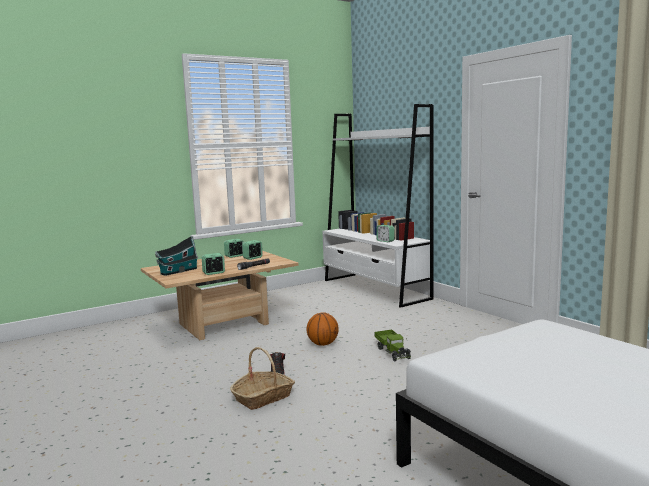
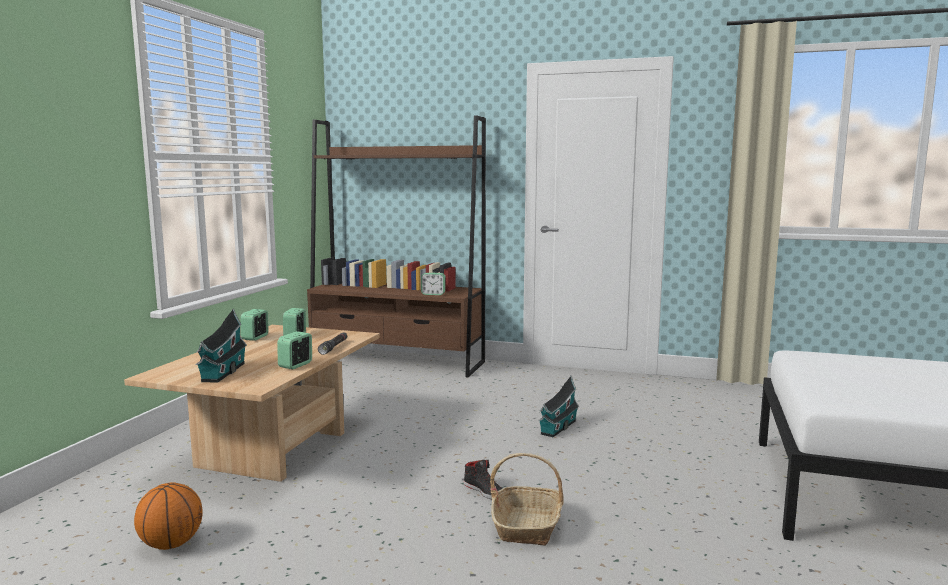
camera: 40 degrees left, 0 degrees up
(323, 344) = (466, 440): basketball -> basketball (171, 544)
(375, 289) = (397, 362): white bookcase -> brown bookcase
(392, 352) = (557, 428): toy truck -> toy house

